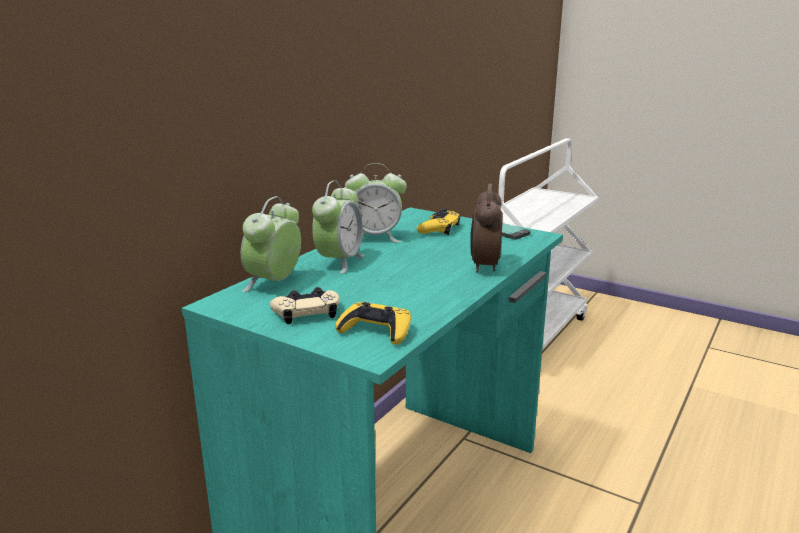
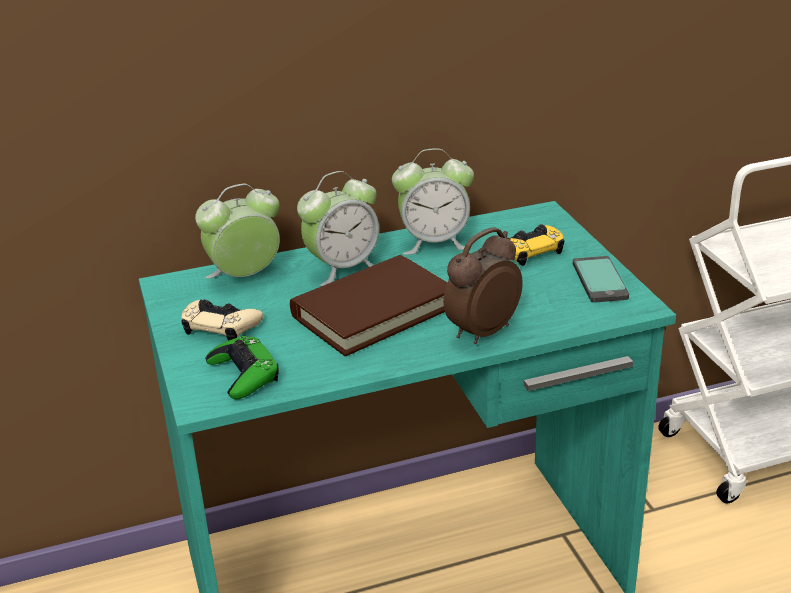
camera: 40 degrees right, 10 degrees up
(376, 237) = (434, 242): alarm clock -> alarm clock turned 45 degrees counterclockwise
(376, 330) = (244, 374): yellow game controller -> green game controller
(401, 275) = (373, 311): none -> brown book

